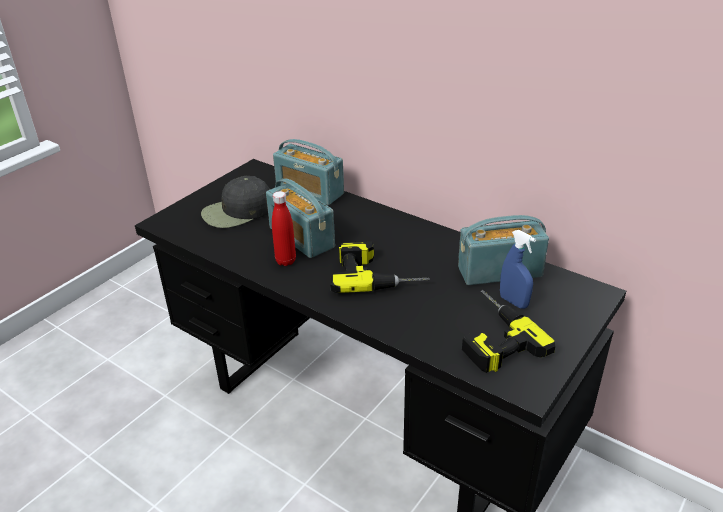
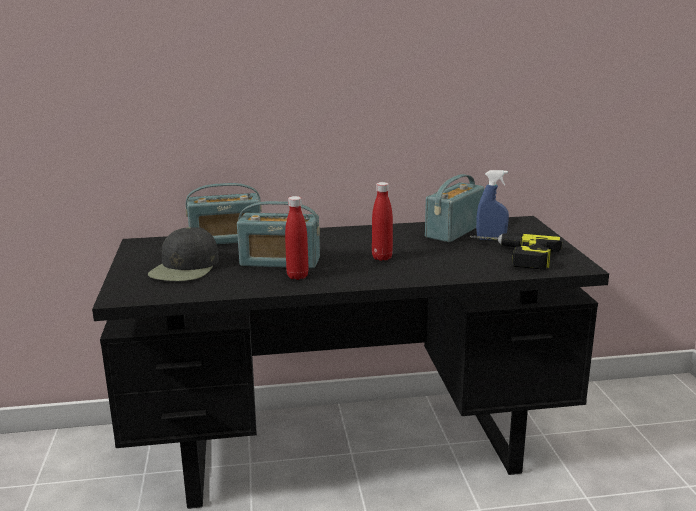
camera: 45 degrees left, 15 degrees down
(378, 274) = (382, 258): power drill -> red bottle

